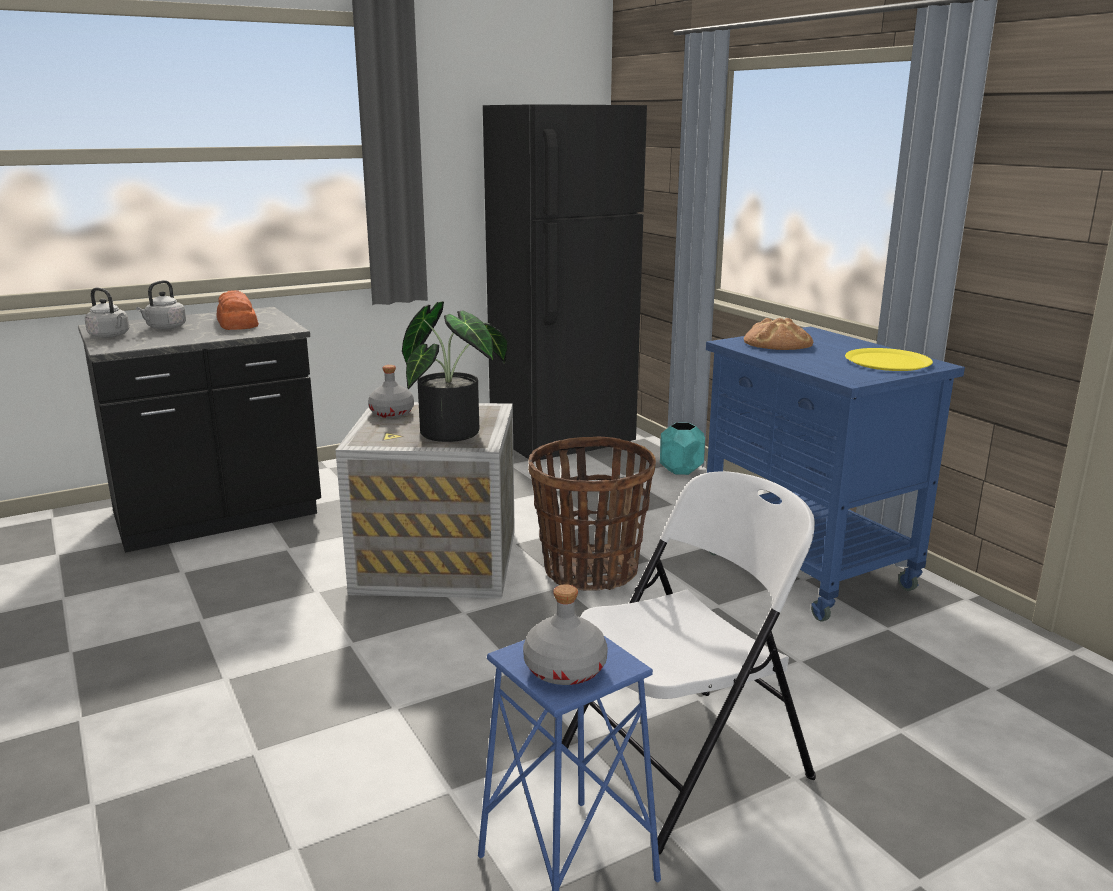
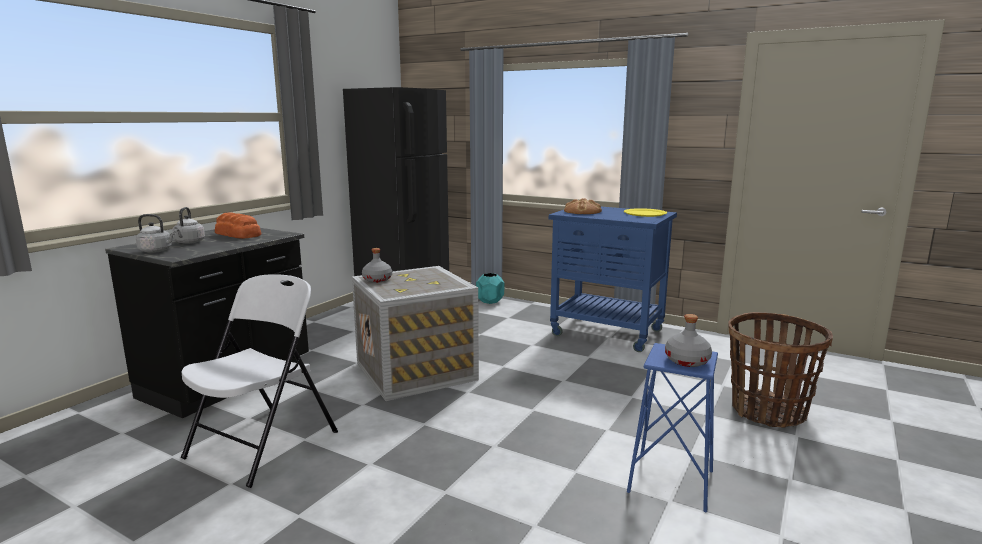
camera: 30 degrees left, 5 degrees down
(457, 432) = (436, 282): potted plant -> none
(590, 571) = (507, 356): basket -> basket (768, 412)
(685, 763) = (661, 424): white chair -> white chair (263, 444)

